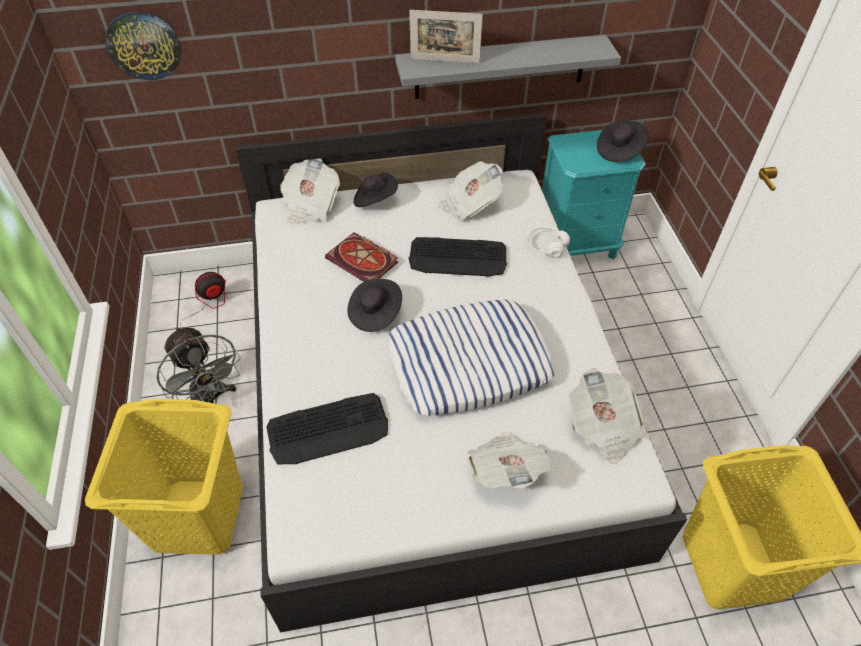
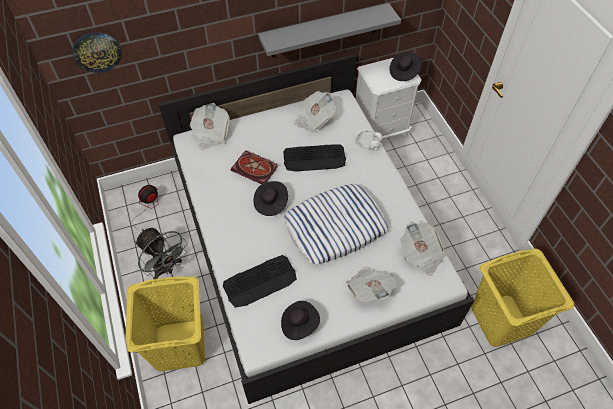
camera: 10 degrees left, 5 degrees up
(375, 200) = (252, 124): black hat -> black hat (299, 324)
(445, 60) = (291, 34): picture frame -> none
(576, 244) = (381, 130): turquoise nightstand -> white nightstand

